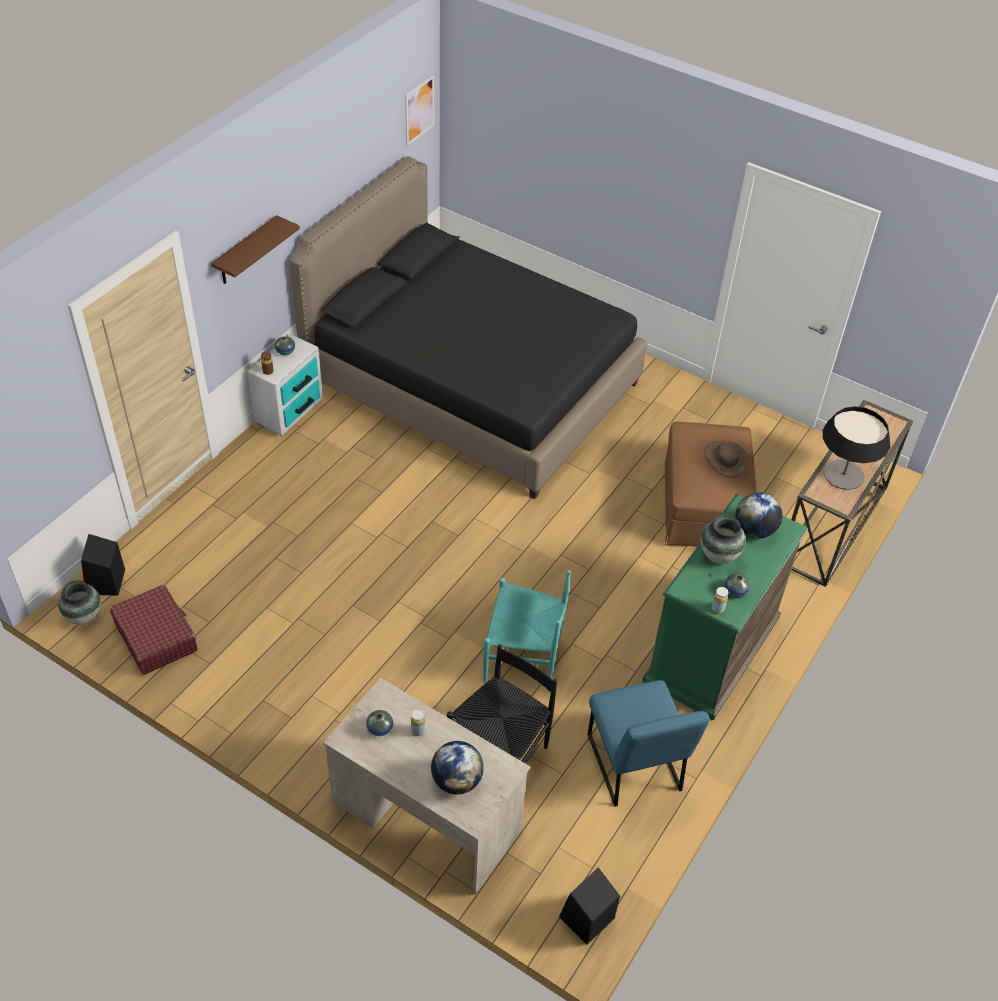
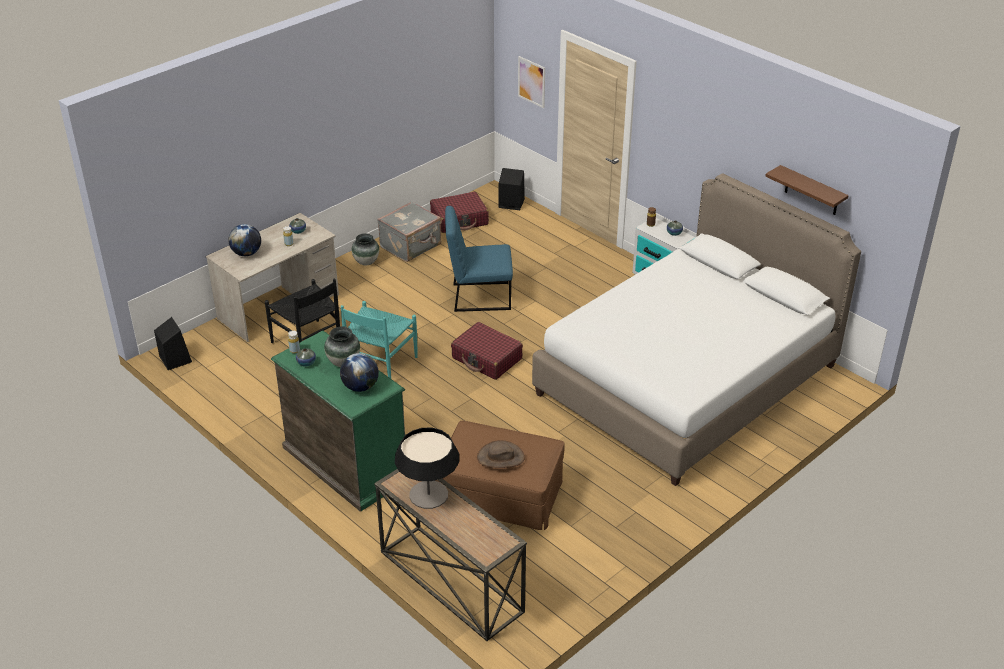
camera: 105 degrees right, 10 degrees down
(83, 616) = (485, 196): vase -> vase (366, 262)
(236, 682) = (411, 246): none -> grey suitcase
(246, 252) = (679, 133): brown shelf -> brown shelf (811, 191)
(419, 110) = (878, 209): picture -> picture (531, 82)
(472, 384) = (686, 380): black bed -> white bed
(482, 552) = (487, 359): none -> red suitcase
(634, 765) = (267, 400): blue chair -> blue chair (479, 296)

